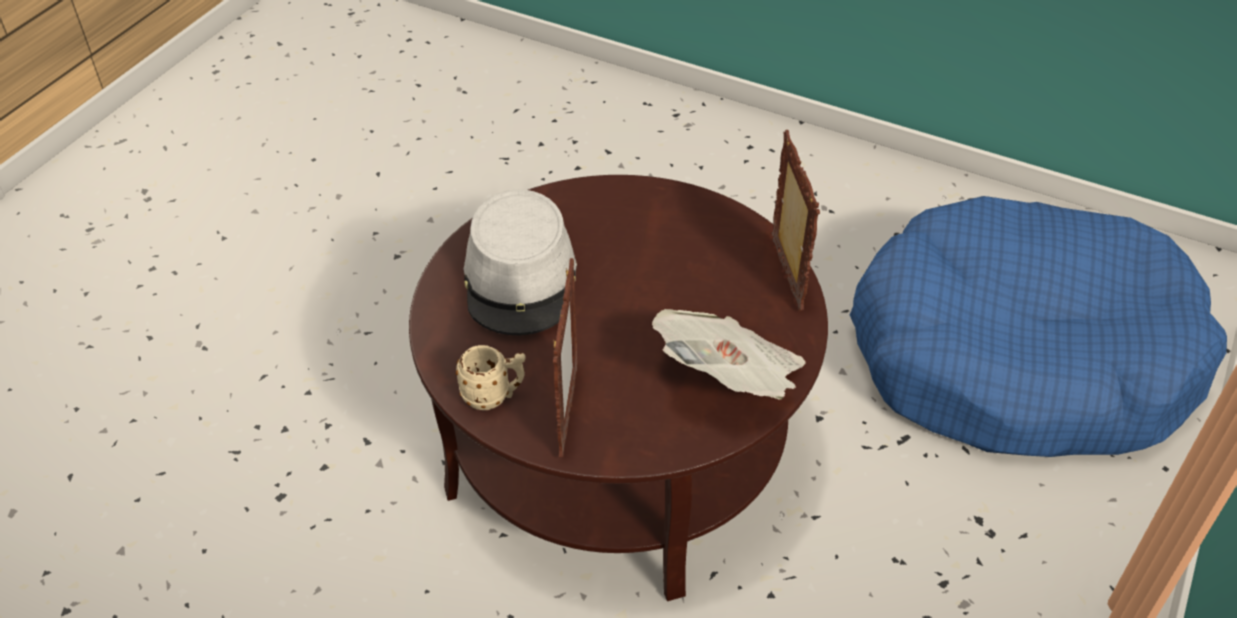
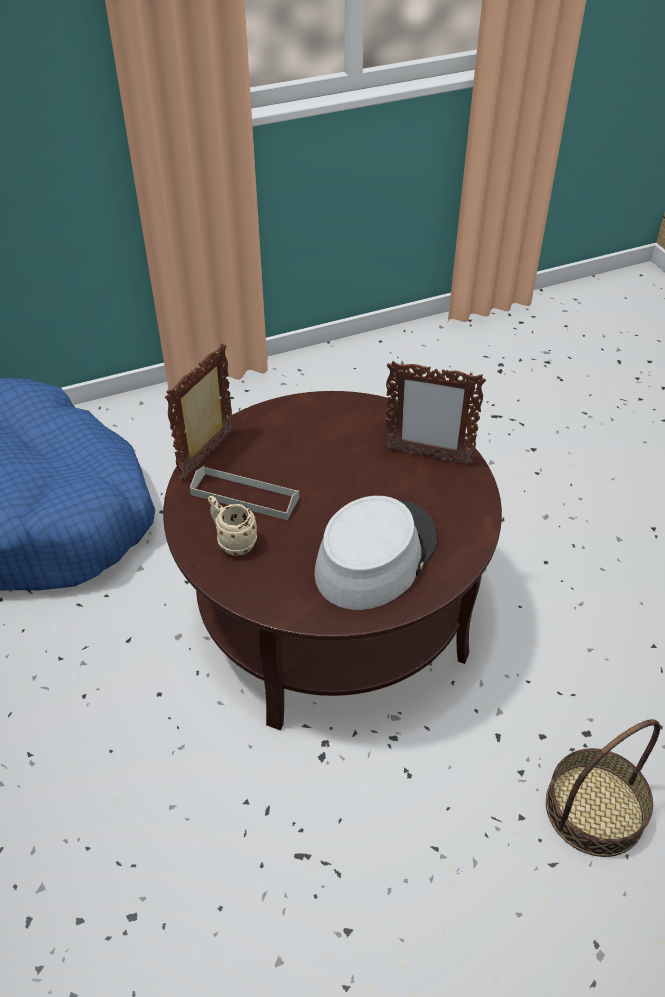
camera: 140 degrees left, 0 degrees up
(244, 435) = (594, 809): none -> basket
(494, 396) = (462, 489): beige mug -> beige mug (232, 541)
(567, 412) = (427, 456): picture frame -> picture frame turned 120 degrees counterclockwise
(699, 260) = (245, 496): none -> grey tray
(730, 379) = (317, 422): newspaper -> none

